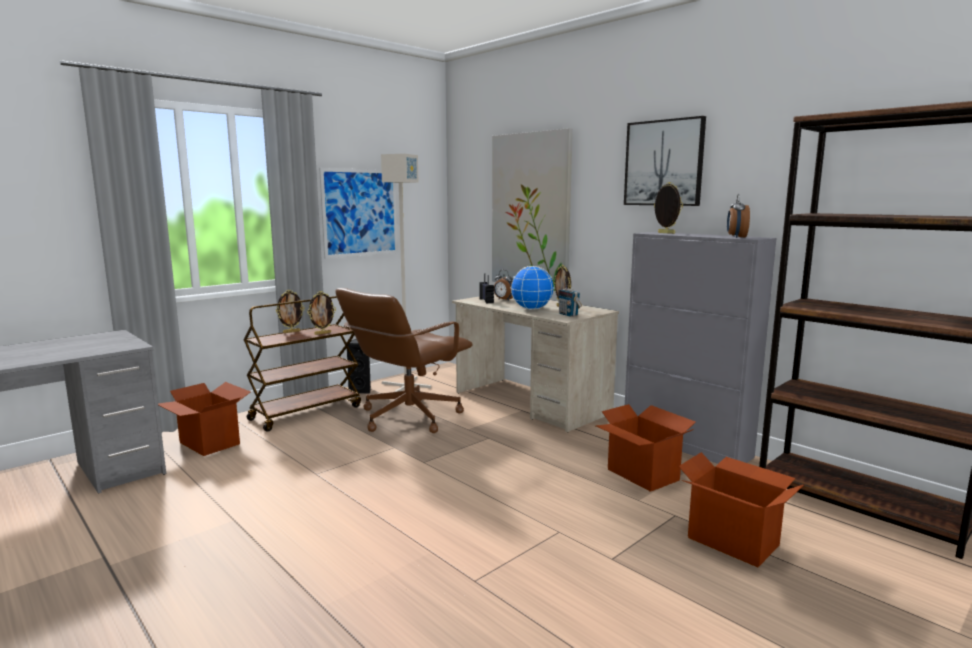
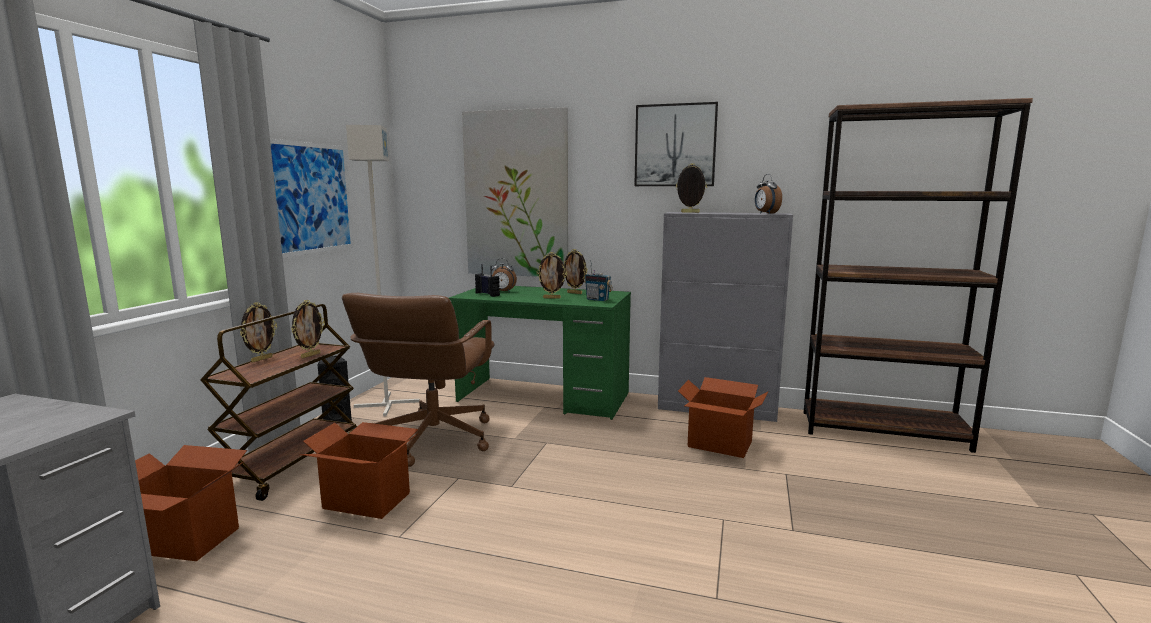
camera: 30 degrees left, 0 degrees up
(530, 403) = (544, 398): beige desk -> green desk
(532, 309) = (552, 298): globe -> picture frame
(733, 541) = (848, 483): cardboard box -> cardboard box (367, 500)

